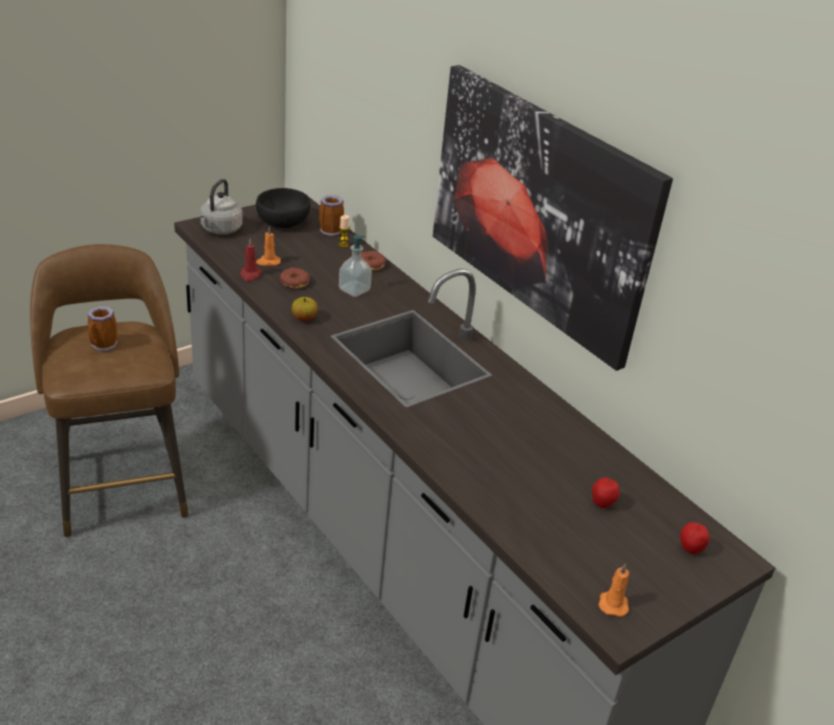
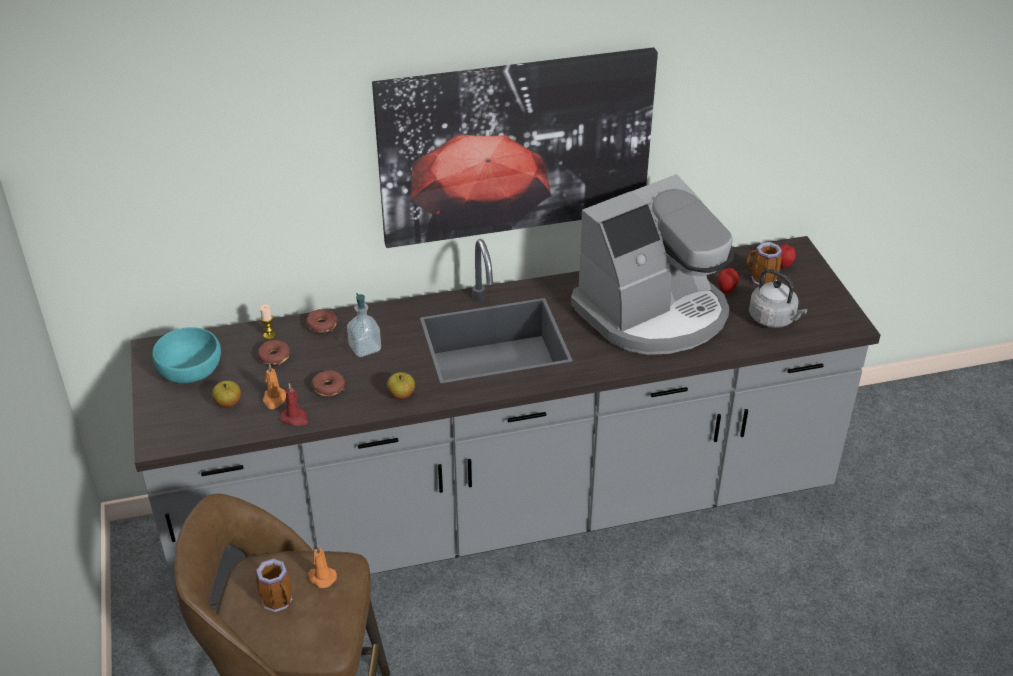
camera: 65 degrees left, 5 degrees up
(220, 230) = (179, 425): grey kettle -> grey kettle (774, 319)
(254, 244) = (228, 403): none -> apple
(283, 221) = (189, 370): black bowl -> turquoise bowl
(319, 252) = (274, 357): none -> donut
(329, 230) = (231, 338): mug -> mug (761, 280)
(519, 452) = (653, 313): none -> coffee machine
(613, 603) = (826, 318): orange candle -> orange candle (321, 577)

